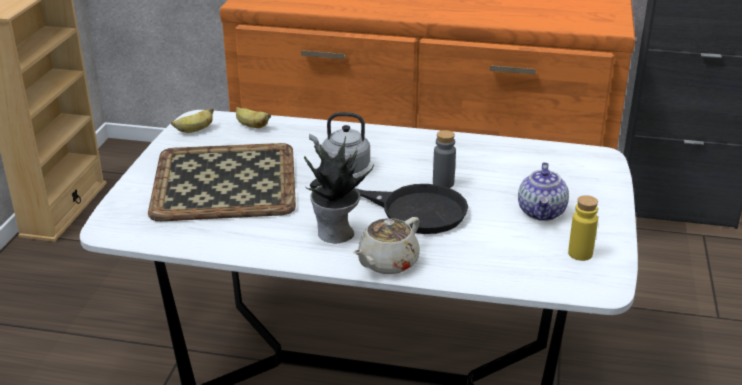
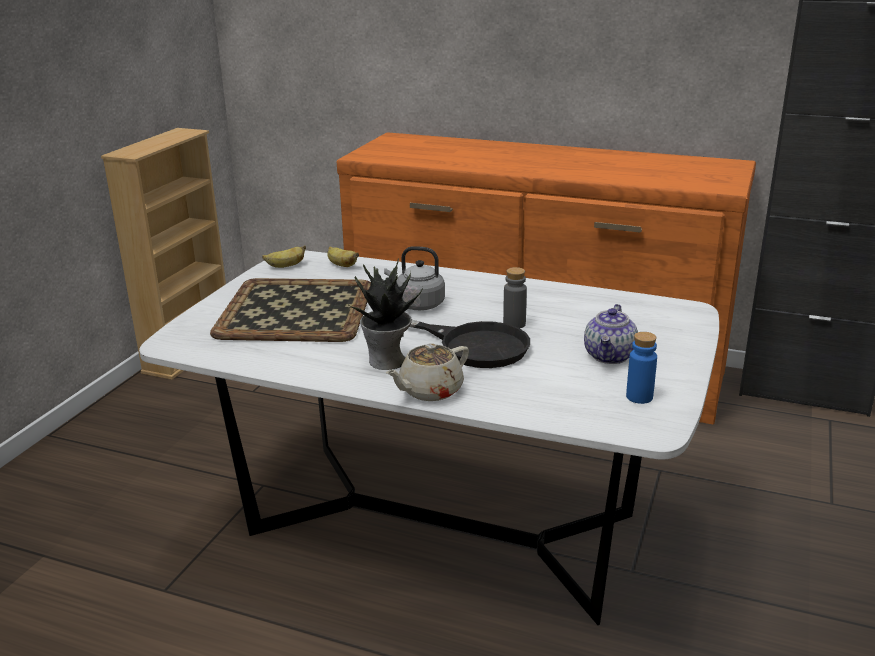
camera: 10 degrees right, 5 degrees down
(580, 254) = (639, 397): yellow bottle -> blue bottle

